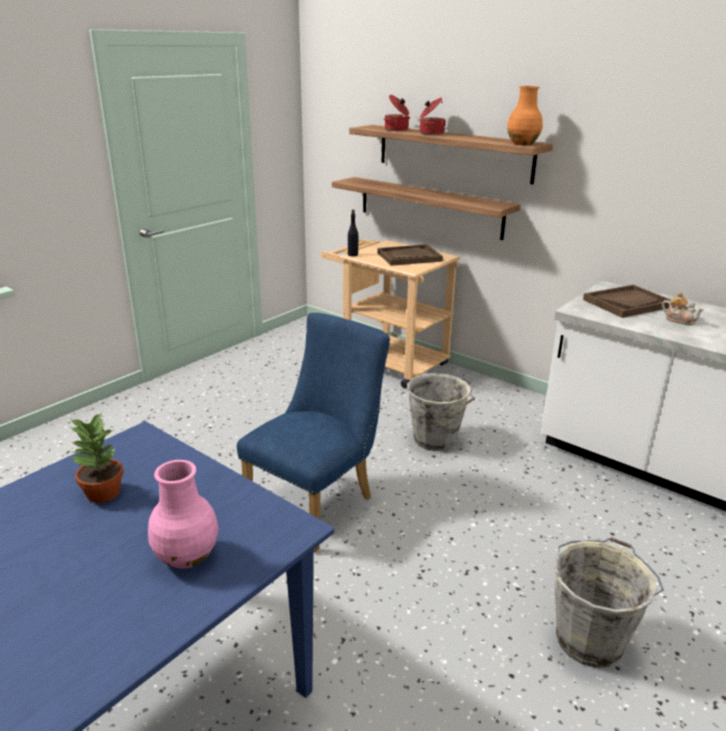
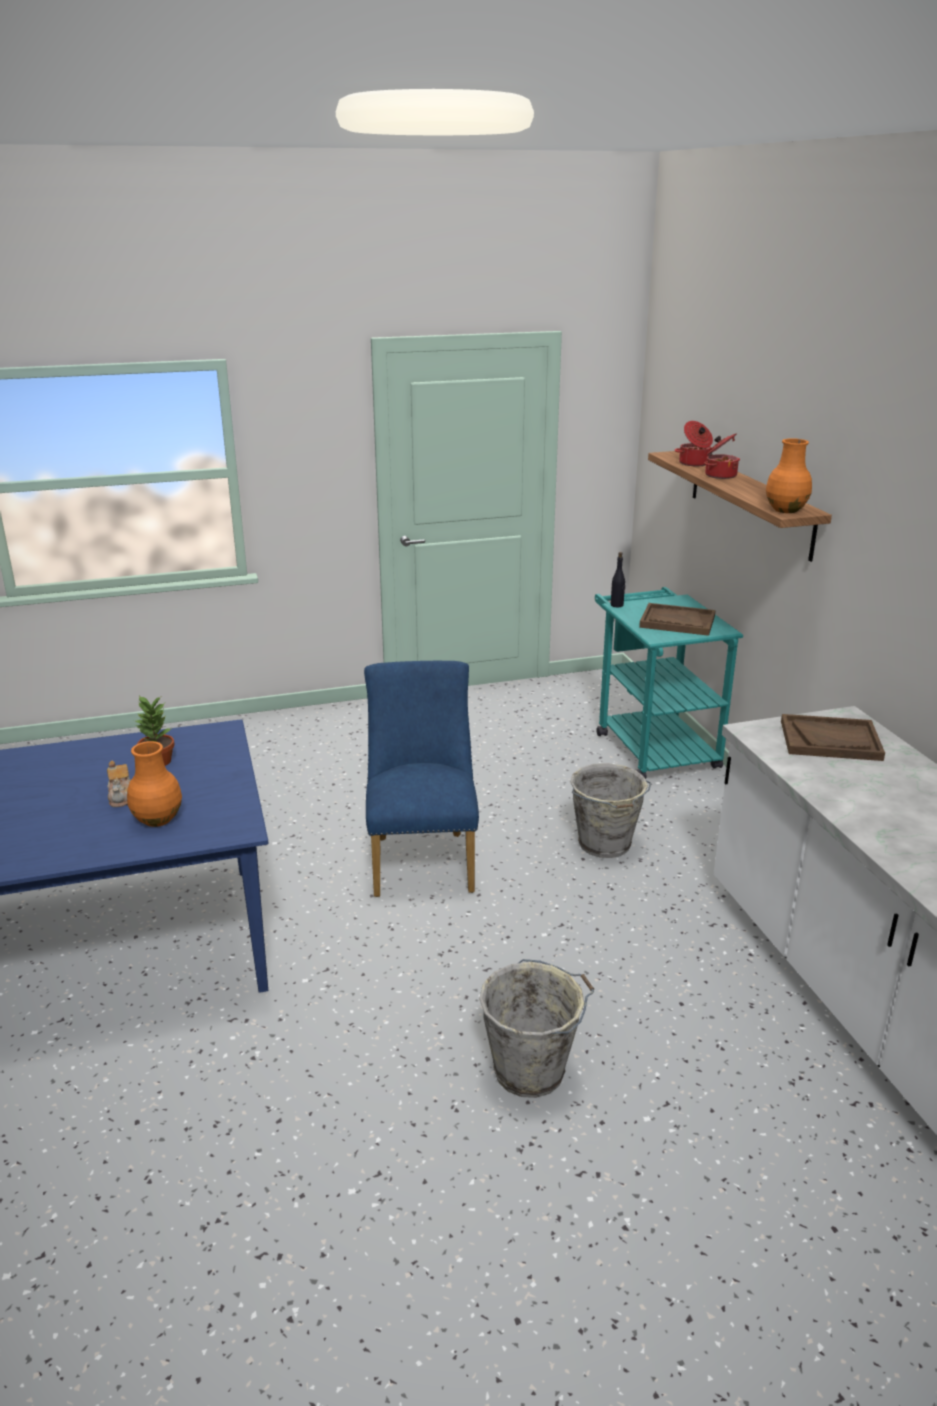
camera: 35 degrees right, 0 degrees up
(187, 556) = (158, 819): pink vase -> orange vase
(318, 503) = (422, 858): blue chair -> blue chair turned 75 degrees counterclockwise
(387, 362) = (651, 745): beige cart -> turquoise cart
(429, 207) = (726, 564): shelf -> none
(679, 320) = (859, 777): teapot -> teapot (121, 797)

